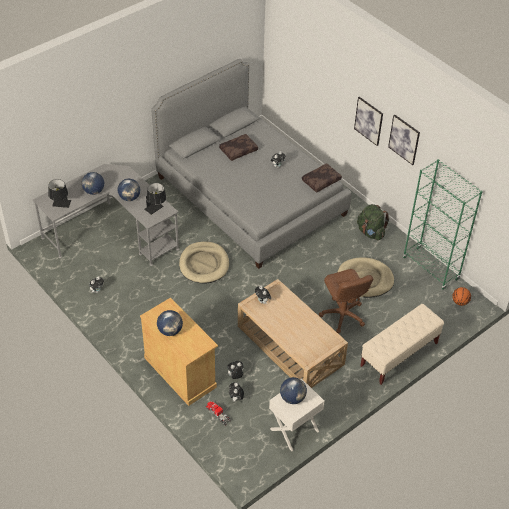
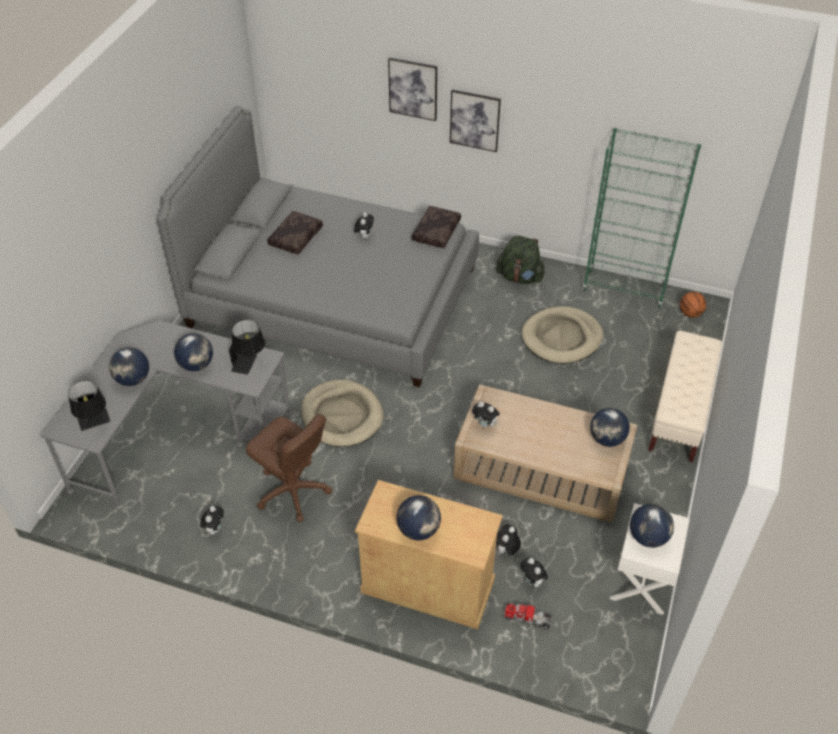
camera: 30 degrees left, 0 degrees up
(323, 342) = (607, 439): none -> globe
(342, 315) = (573, 396): brown office chair -> brown office chair (292, 491)
(404, 139) = (545, 123): picture -> picture (413, 88)

